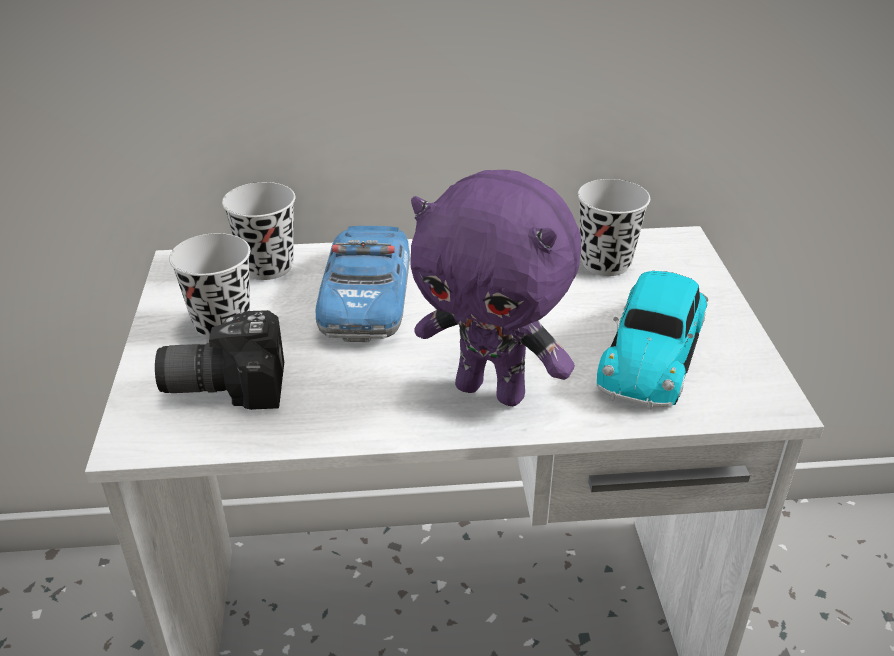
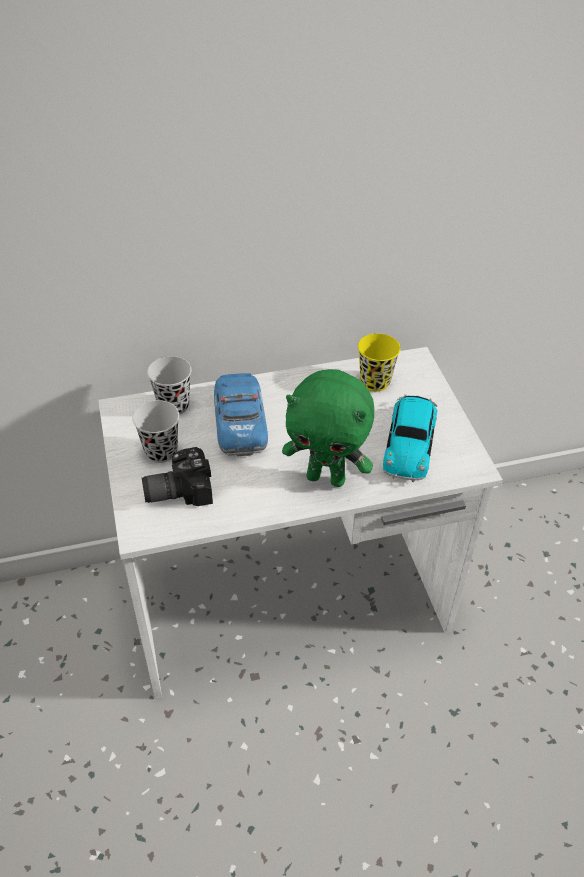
camera: 10 degrees left, 10 degrees up
(492, 390) = (326, 478): purple plush toy -> green plush toy
(605, 263) = (375, 382): black cup -> yellow cup

